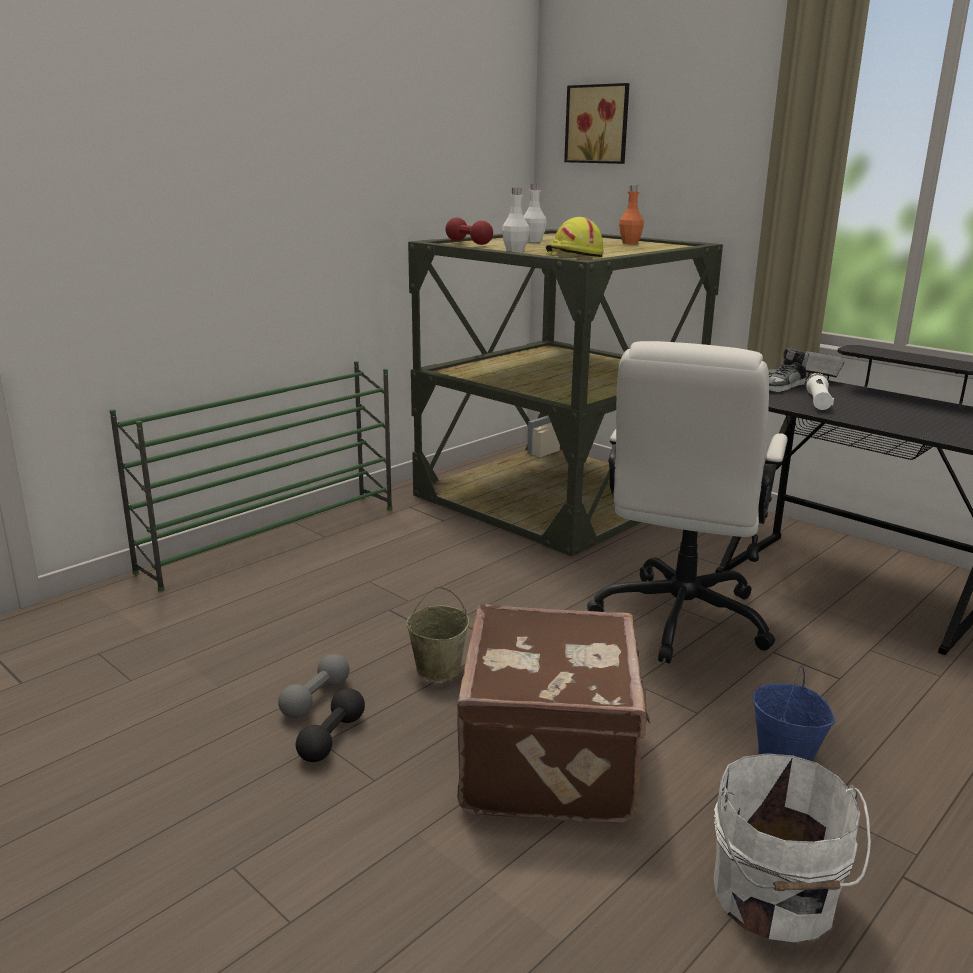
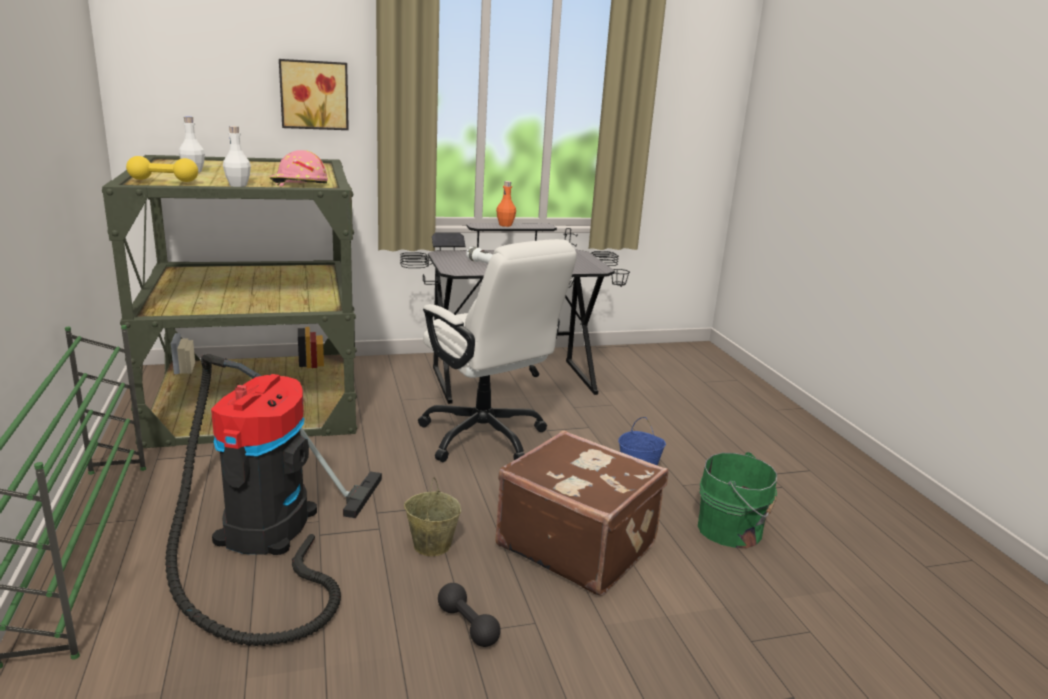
camera: 60 degrees left, 0 degrees up
(315, 699) = (406, 616): grey dumbbell -> none
(361, 588) = (264, 535): none -> vacuum cleaner
(468, 242) = (163, 180): red dumbbell -> yellow dumbbell
(573, 255) = (298, 184): yellow hard hat -> pink hard hat
(599, 124) = (184, 54): picture -> picture (314, 95)
(630, 243) = (271, 165): orange bottle -> orange bottle (505, 225)
(774, 899) = (732, 530): white bucket -> green bucket
(784, 387) = (449, 260): shoe -> none

